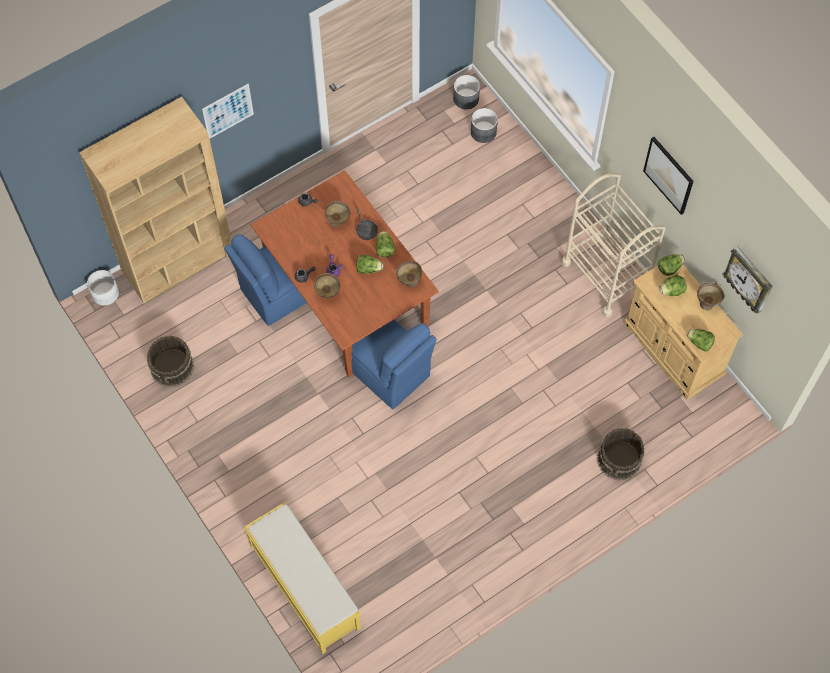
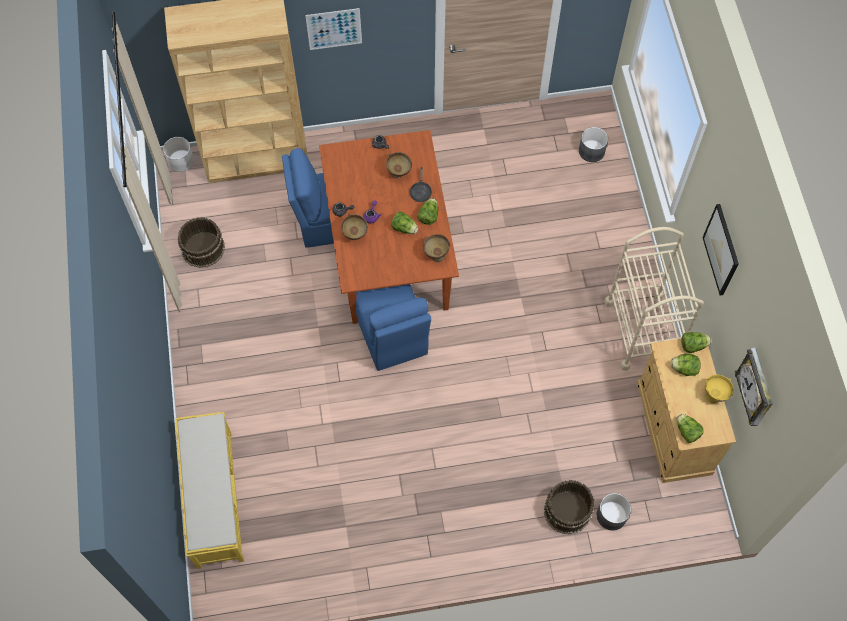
camera: 25 degrees right, 0 degrees up
(466, 98) = (591, 115): grey planter -> grey planter (612, 515)
(707, 302) = (715, 395): brown bowl -> yellow bowl

